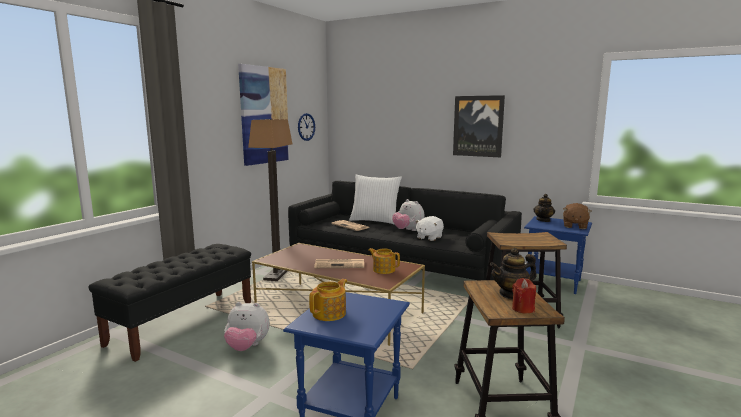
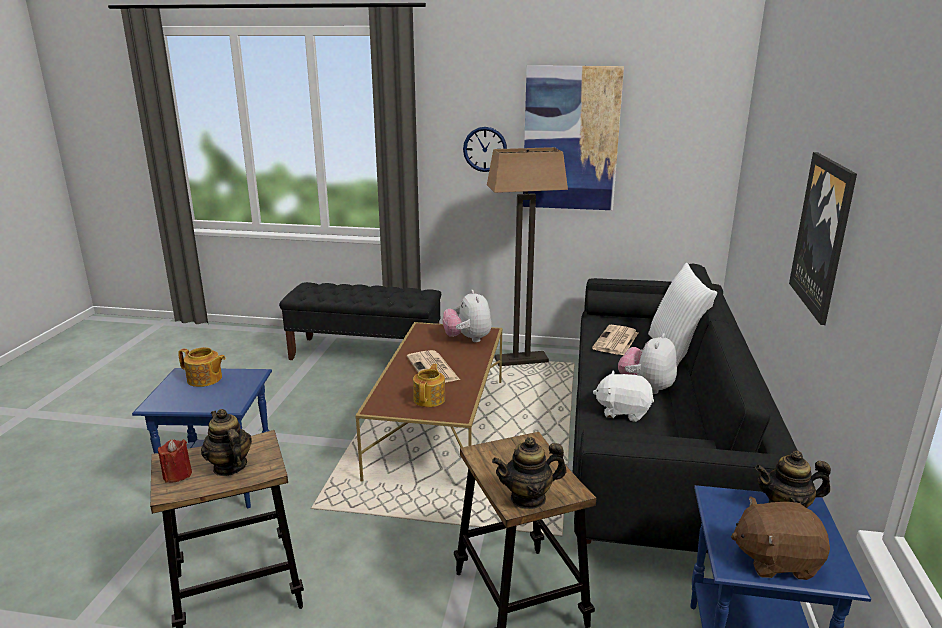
camera: 70 degrees right, 10 degrees up
(247, 347) = (329, 398): plush toy -> plush toy (468, 339)
(306, 127) = (672, 161): wall clock -> wall clock (485, 149)
(549, 239) = (528, 498): none -> teapot

